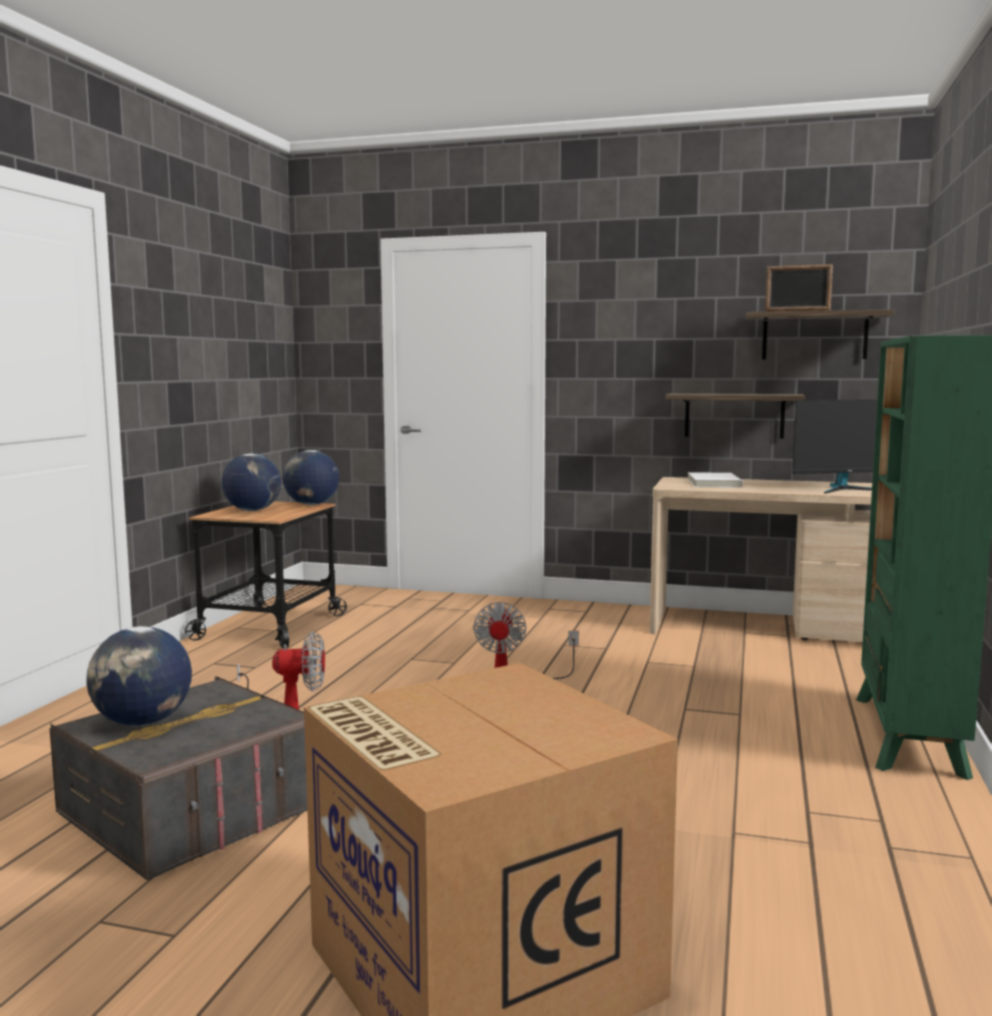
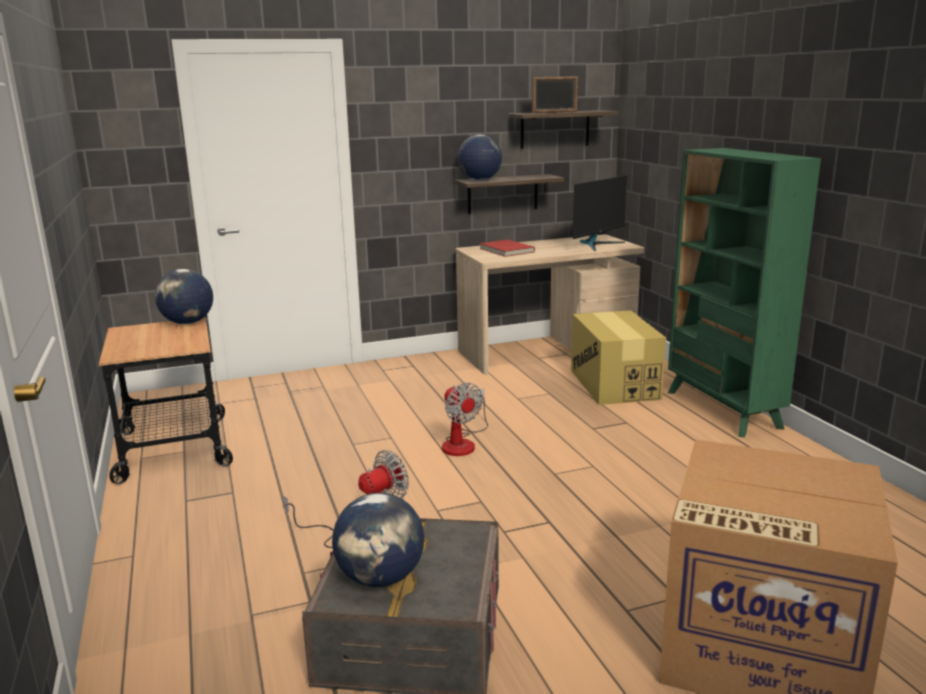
camera: 35 degrees left, 10 degrees up
(253, 510) = (147, 341): globe -> globe (480, 180)
(712, 483) = (505, 250): white book -> red book
(795, 675) = (614, 384): none -> cardboard box

